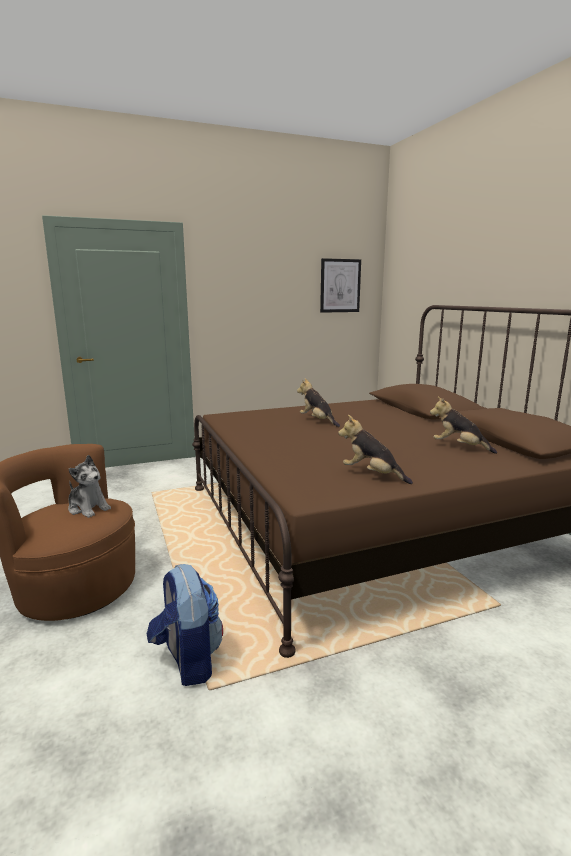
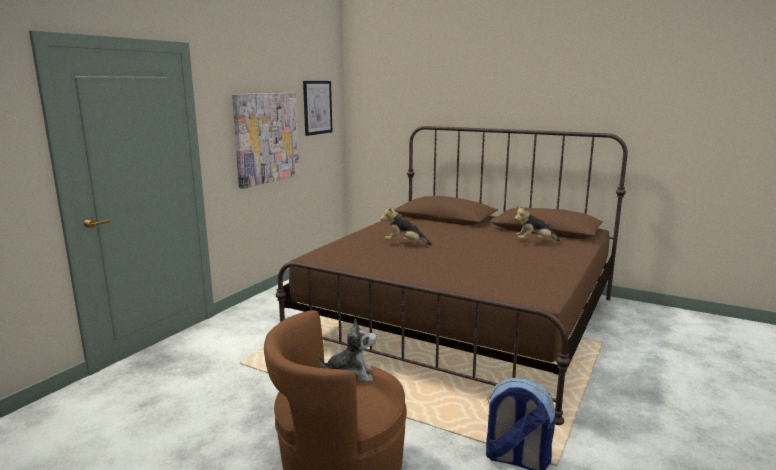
camera: 40 degrees left, 0 degrees up
(268, 310) = (266, 138): none -> picture
(372, 475) = (537, 274): plush toy -> none

